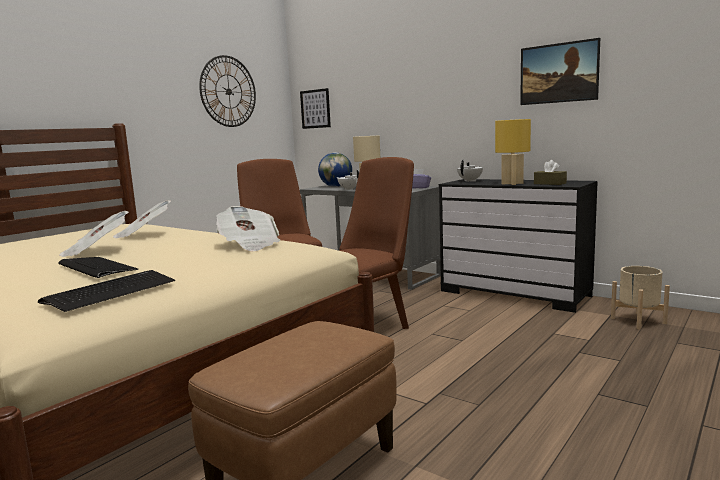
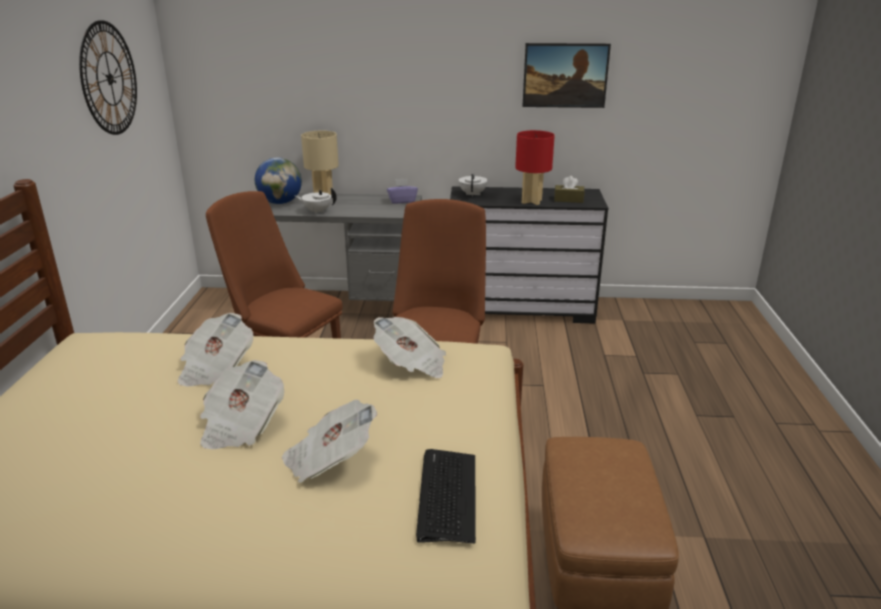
camera: 35 degrees left, 15 degrees up
(96, 268) = (329, 460): keyboard -> newspaper
(315, 109) = (216, 87): picture -> none
(512, 183) = (531, 201): yellow table lamp -> red table lamp
(638, 320) = (648, 322): beige planter -> none

